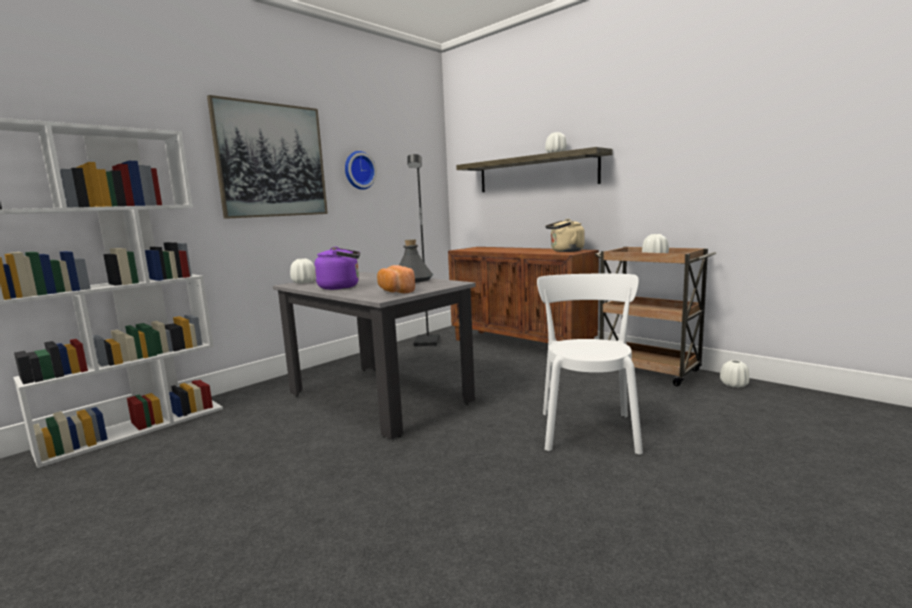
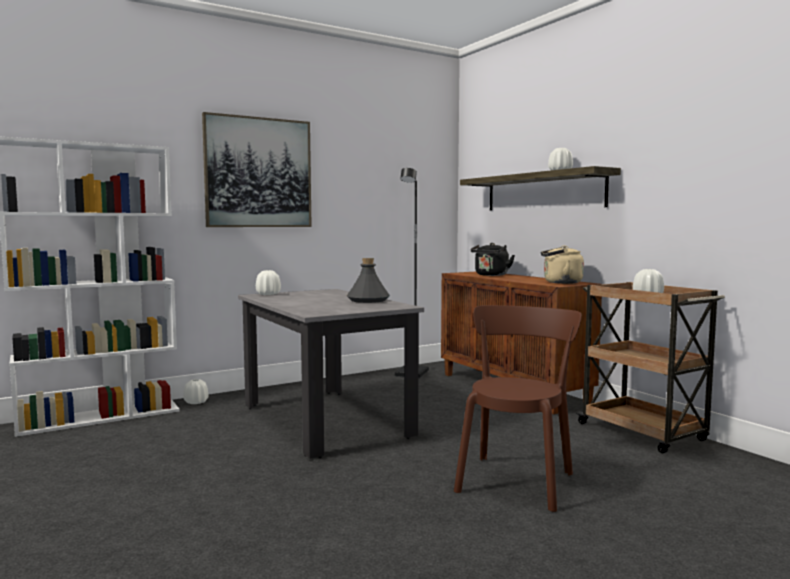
camera: 15 degrees right, 5 degrees down
(341, 287) = (294, 301): purple kettle -> none
(358, 170) = (350, 183): wall clock -> none
(395, 291) = (334, 309): bread -> none
(494, 249) = (491, 275): none -> black kettle
(587, 429) = (516, 480): white chair -> brown chair
(734, 385) = (737, 461): white vase -> white vase (196, 402)

